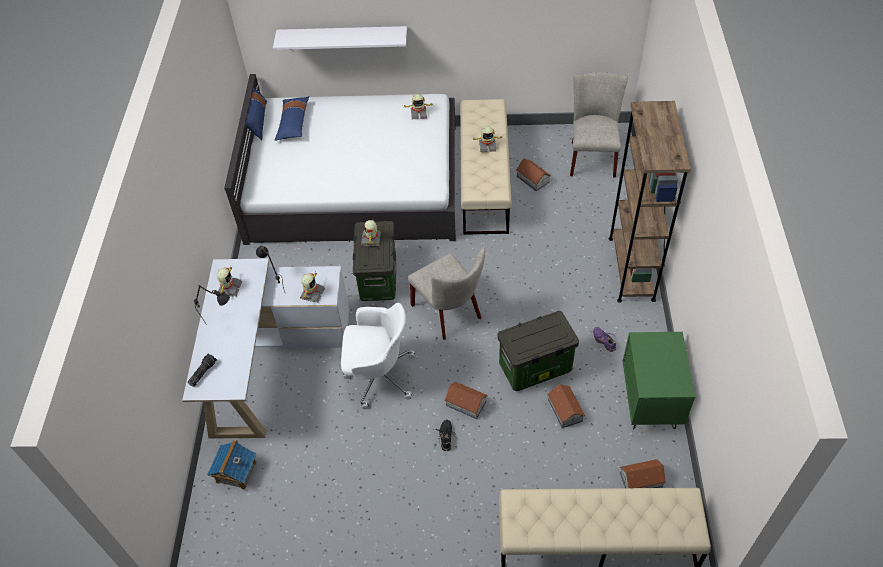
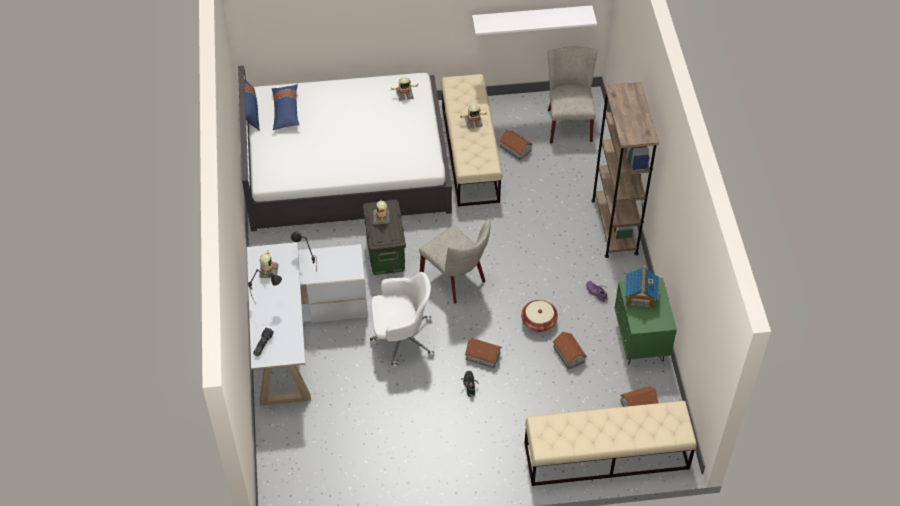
camera: 10 degrees left, 0 degrees up
(236, 472) = (291, 431): toy house -> toy house (640, 296)
(312, 293) = (340, 270): toy robot -> none
(342, 38) = (330, 29): white shelf -> white shelf (531, 18)
(534, 369) = (538, 322): storage box -> basket

